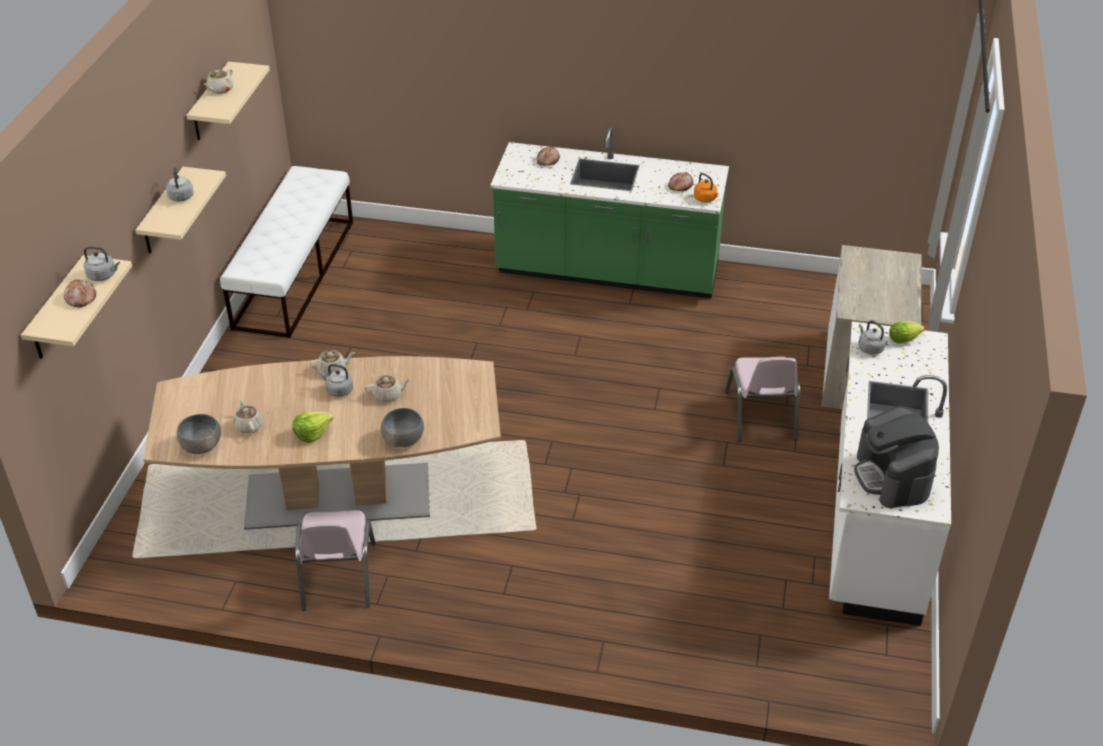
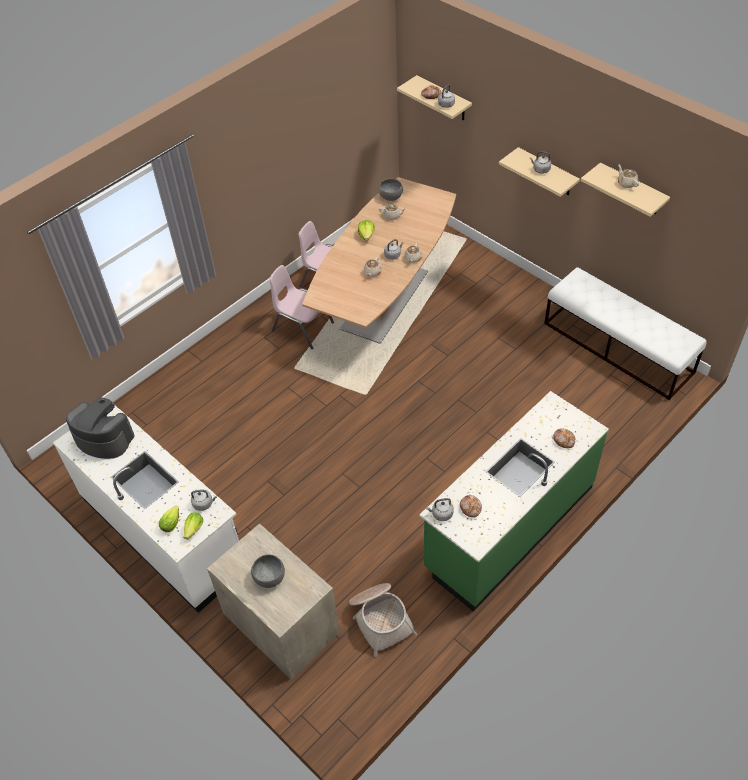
camera: 125 degrees right, 10 degrees up
(403, 439) = (332, 266): grey bowl -> grey bowl (269, 577)
(706, 199) = (441, 514): orange kettle -> grey kettle
(760, 416) = (290, 528): pink chair -> pink chair (302, 327)
(786, 312) = (380, 619): none -> basket
(915, 359) = (172, 522): none -> lettuce

